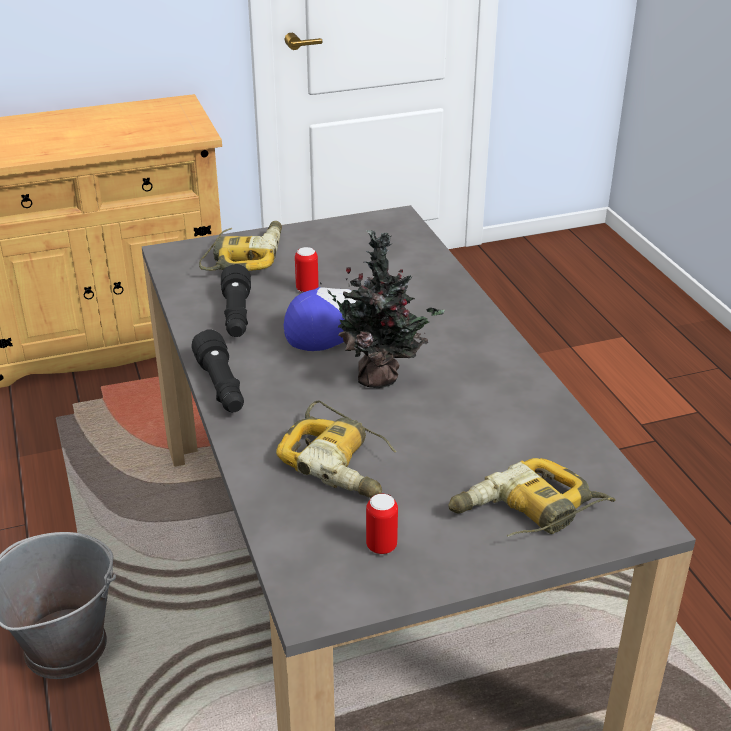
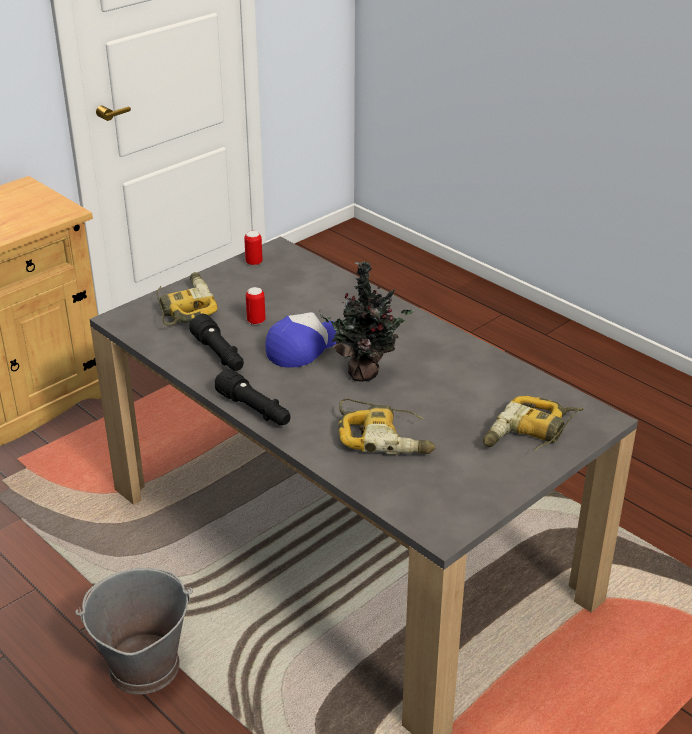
camera: 25 degrees left, 0 degrees up
(381, 546) = (455, 482): can -> can (254, 263)

